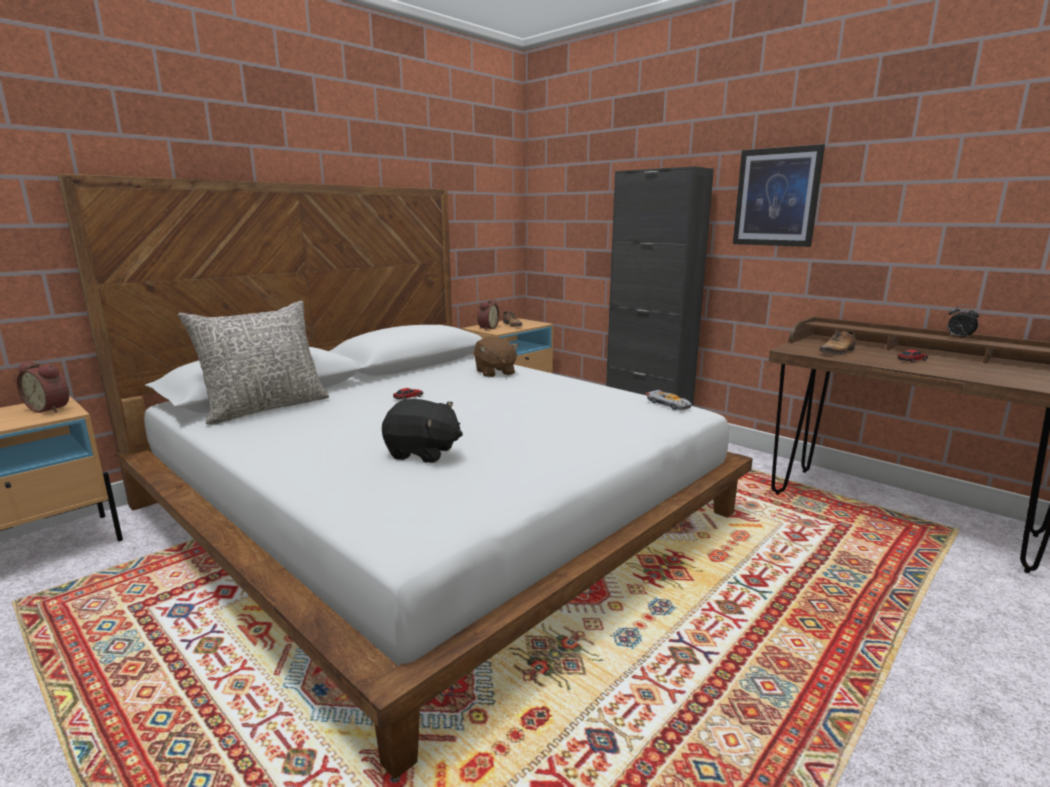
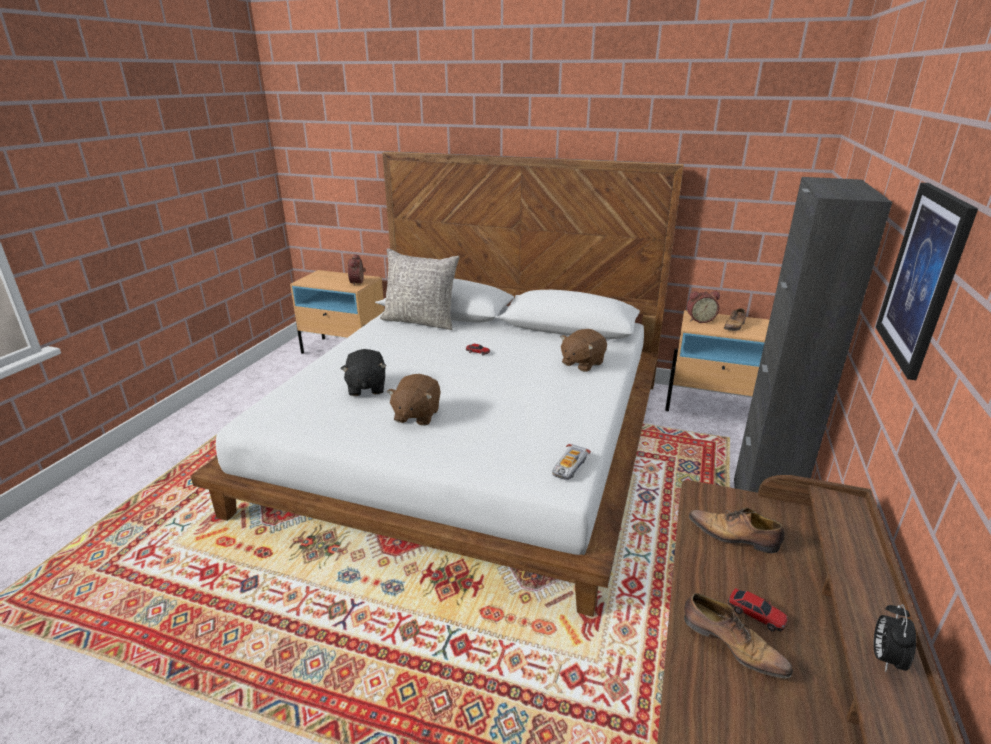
camera: 65 degrees right, 10 degrees up
(521, 441) = (416, 415): none -> brown plush toy
(940, 367) = (731, 644): none -> shoe

